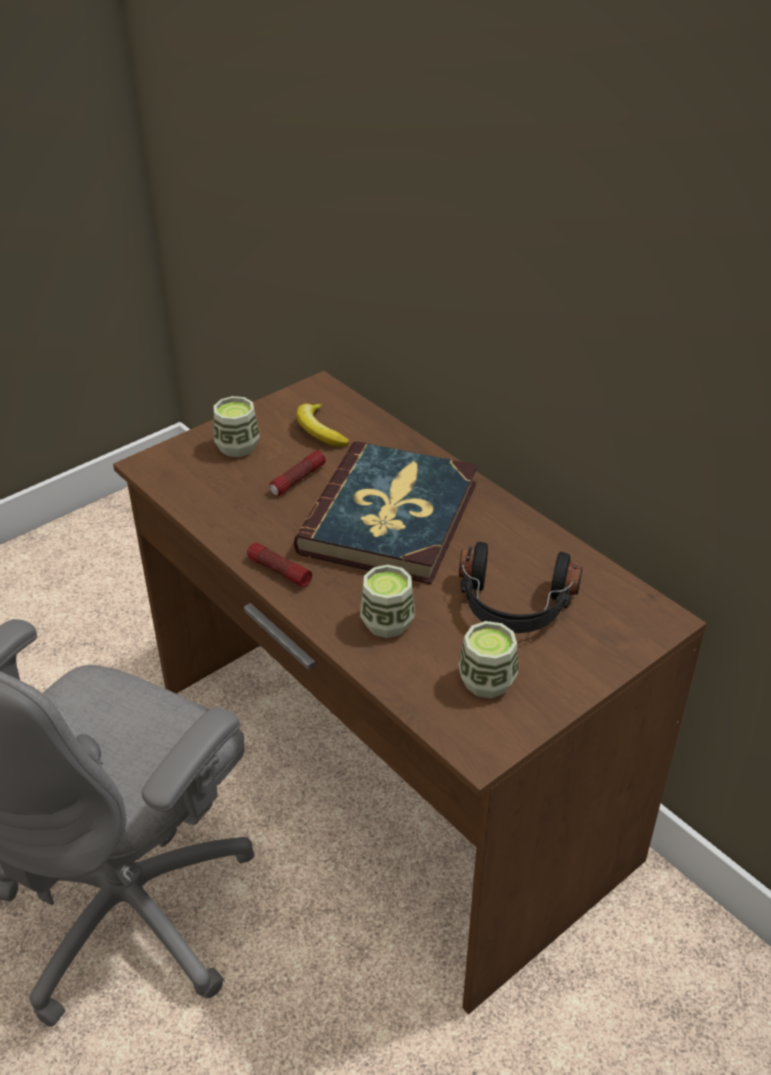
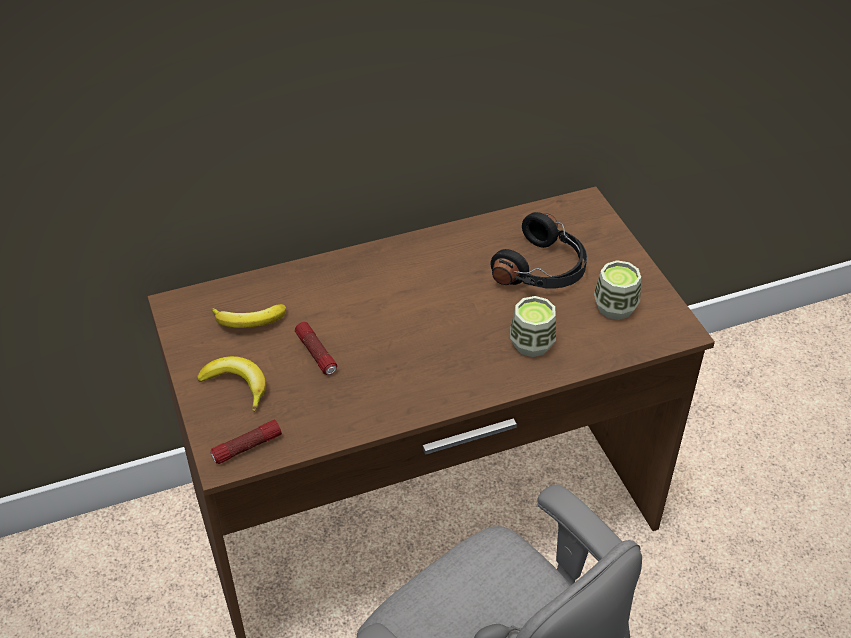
camera: 70 degrees left, 5 degrees up
(237, 446) = (237, 385): cup -> banana
(279, 571) = (439, 395): flashlight -> flashlight (247, 447)
(390, 518) = (403, 308): book -> none

